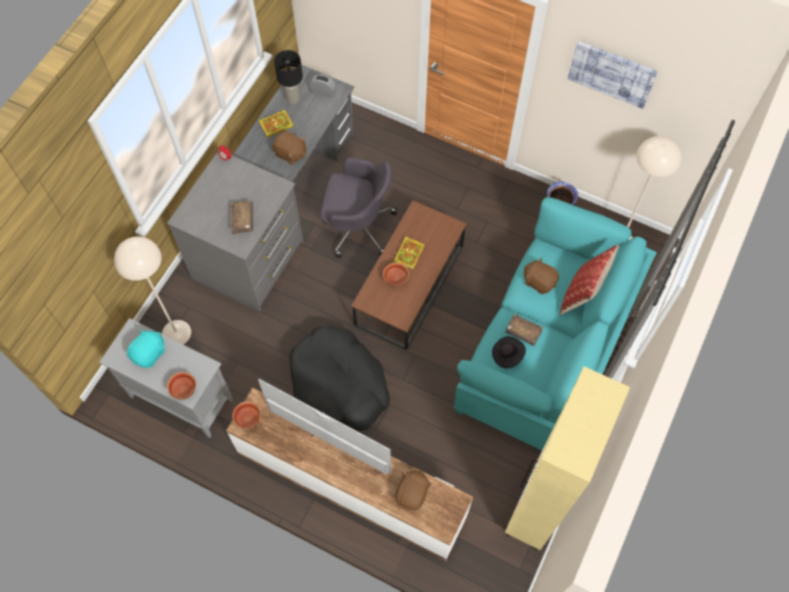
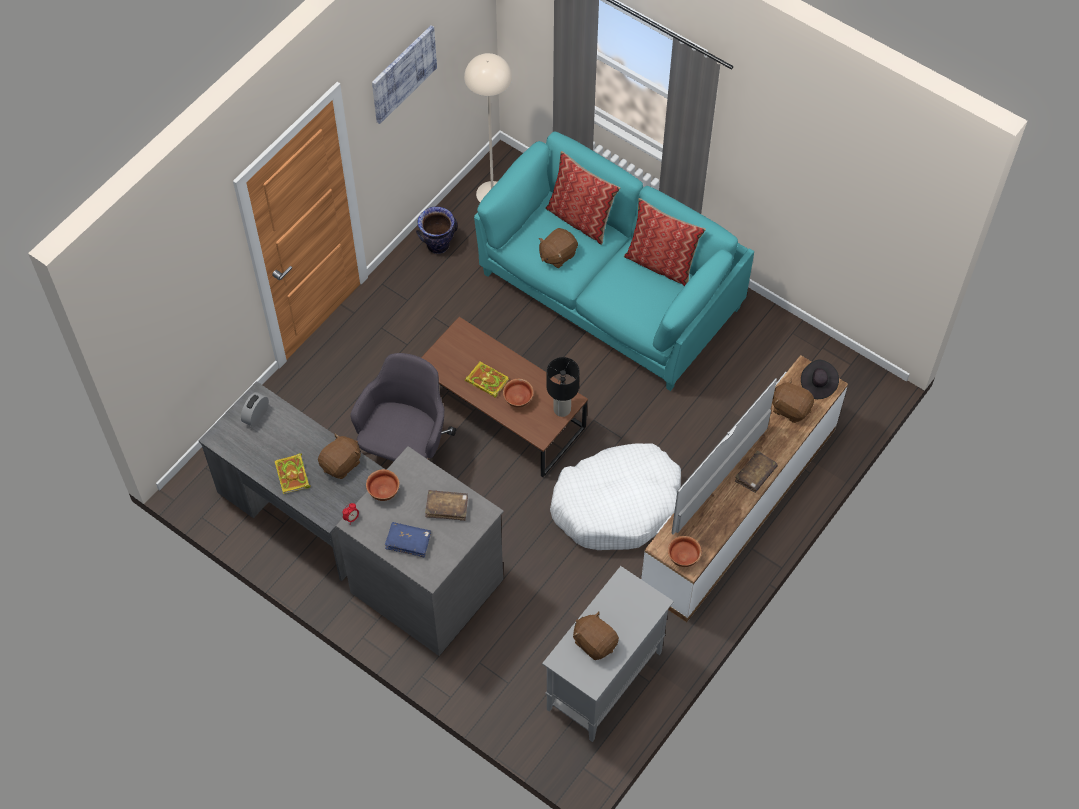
camera: 80 degrees left, 5 degrees down
(149, 353) = (595, 642): turquoise plush toy -> brown plush toy
(176, 332) = (513, 680): beige floor lamp -> none
(183, 389) = (647, 607): bowl -> bowl (383, 491)
(209, 199) = (408, 542): none -> blue book
(292, 99) = (256, 452): black table lamp -> black table lamp (562, 410)
(339, 385) = (617, 504): black dog bed -> white dog bed
(507, 355) = (641, 301): black hat -> black hat (817, 384)
(523, 332) = (616, 281): brown book -> brown book (755, 475)
(535, 509) = (790, 338): beige cabinet -> none
(552, 366) = (661, 263): none -> pillow

